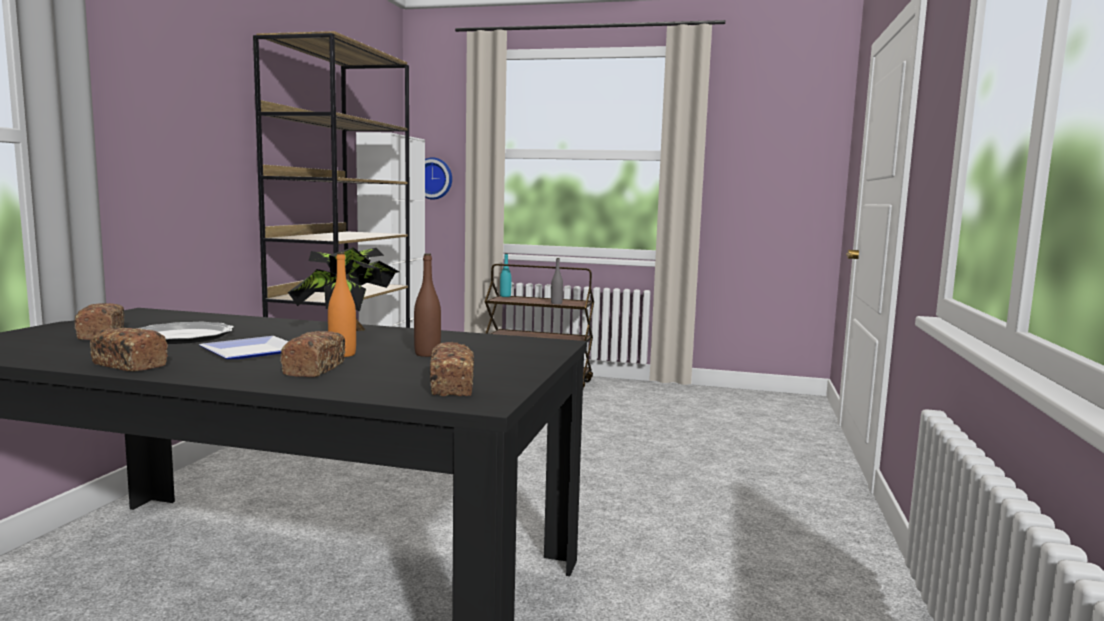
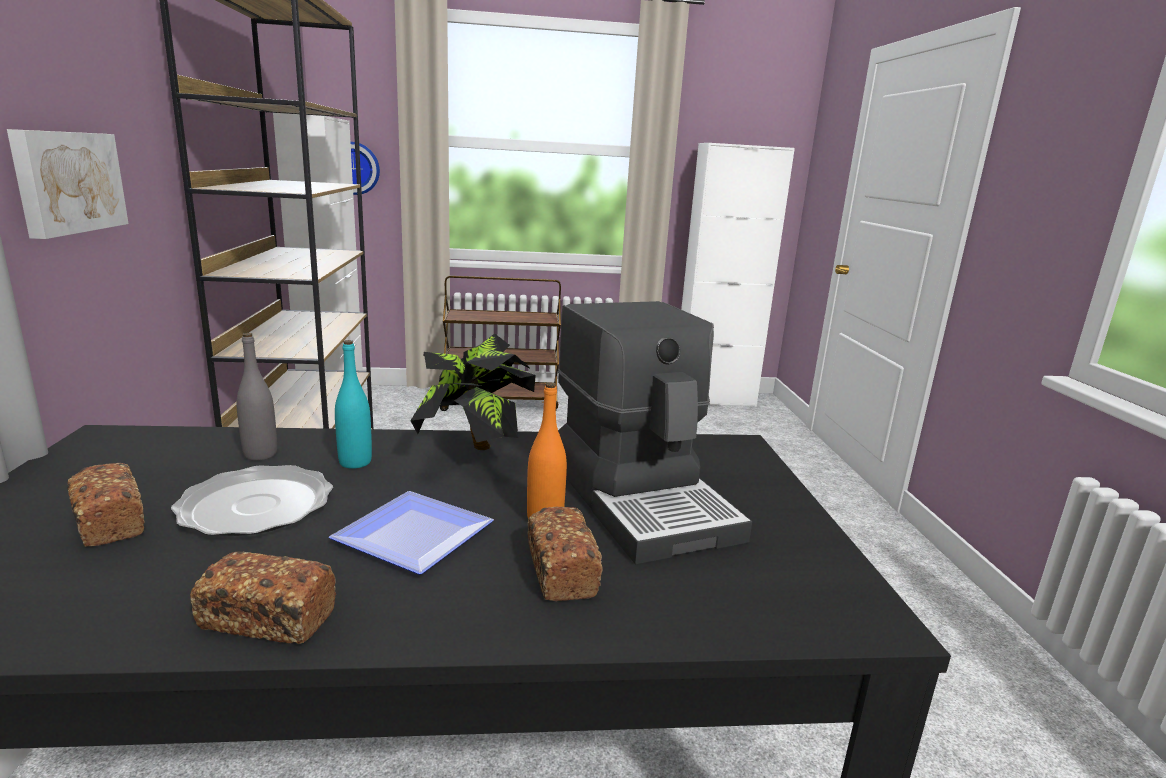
camera: 20 degrees left, 10 degrees up
(163, 160) = (67, 182): none -> picture
(427, 354) = (643, 498): brown bottle -> coffee machine
(452, 387) = (785, 583): bread -> none
(505, 296) = (458, 311): turquoise bottle -> turquoise bottle (355, 462)
(556, 303) = (525, 320): grey bottle -> grey bottle (260, 454)
(753, 395) = (713, 399): none -> white cabinet

